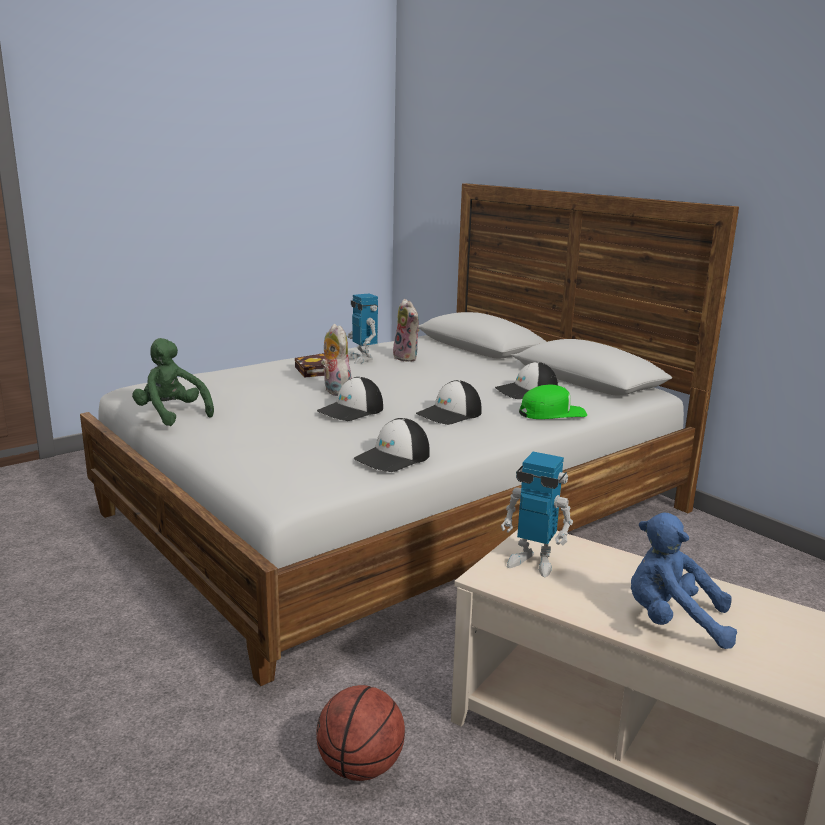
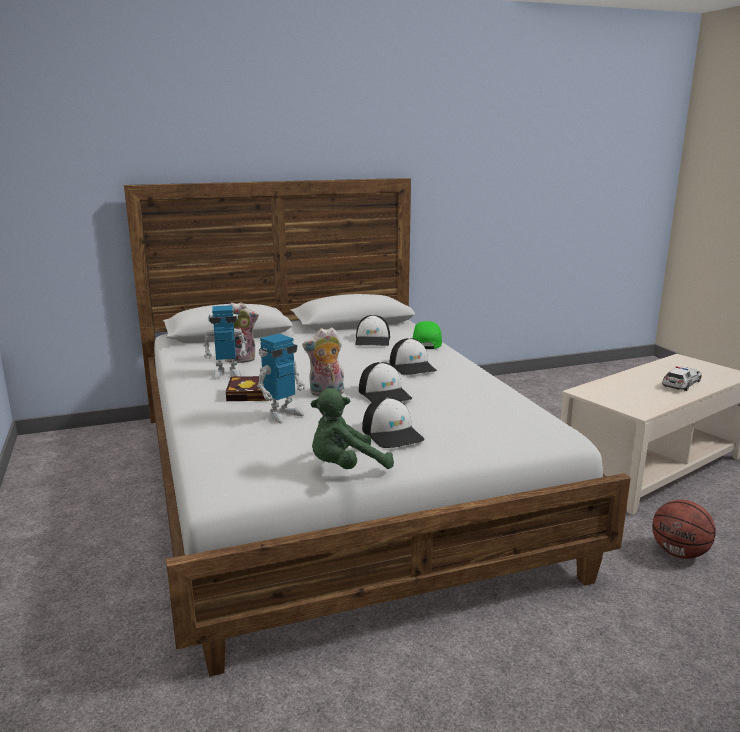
camera: 70 degrees left, 0 degrees up
(393, 458) = (501, 394): cap -> cap (392, 434)
(533, 562) = (619, 398): toy robot -> toy robot (282, 414)
(672, 622) = (681, 383): blue plush toy -> toy car

